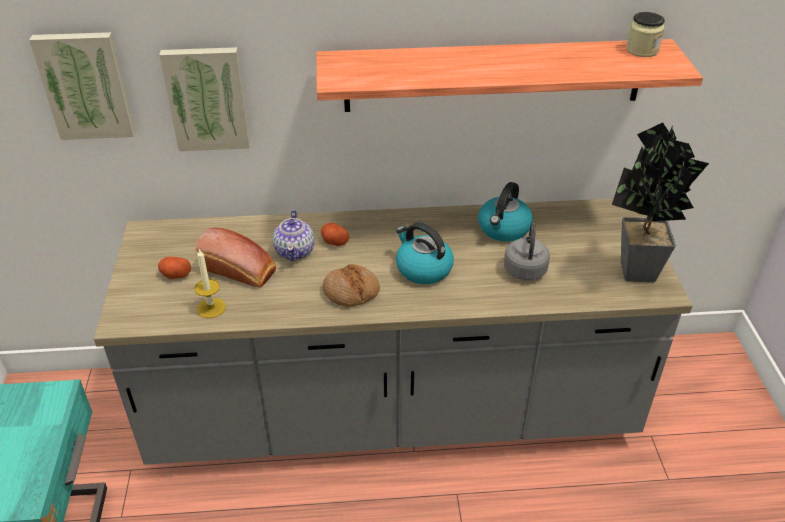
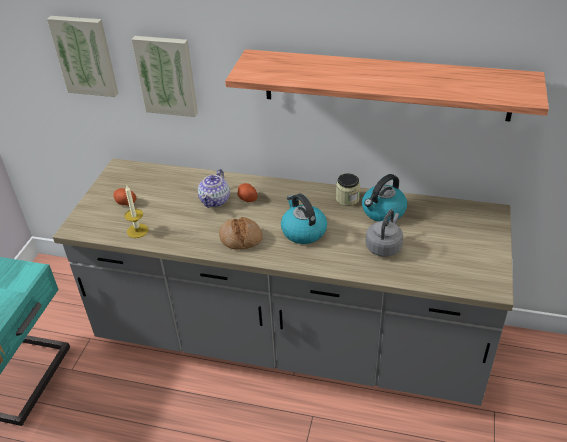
camera: 20 degrees right, 0 degrees up
(241, 271) = (170, 208): bread -> none
(635, 275) = (475, 270): potted plant -> none
(642, 50) = (508, 78): jar -> jar (347, 199)

